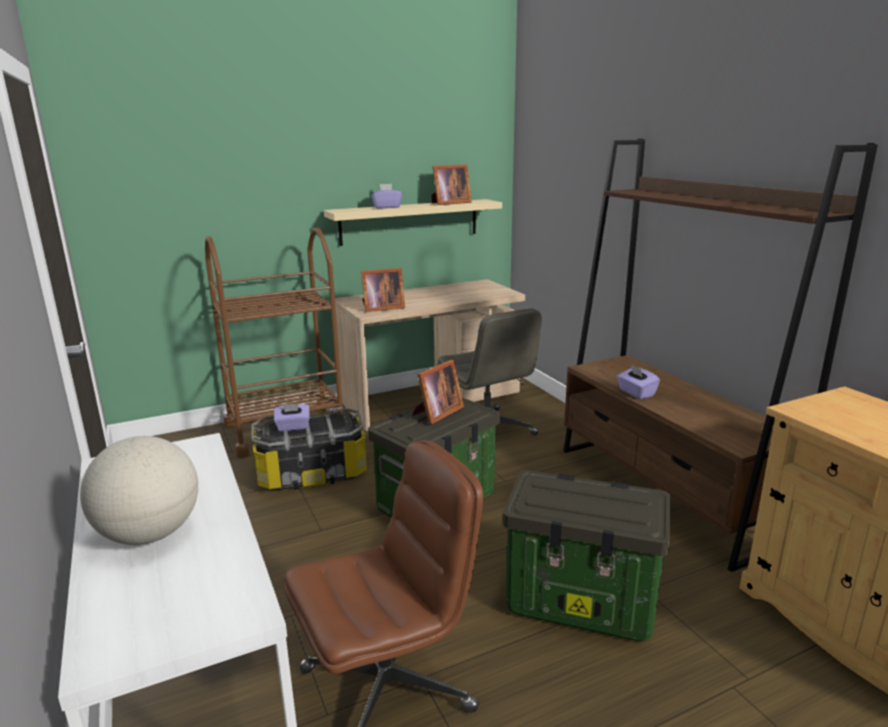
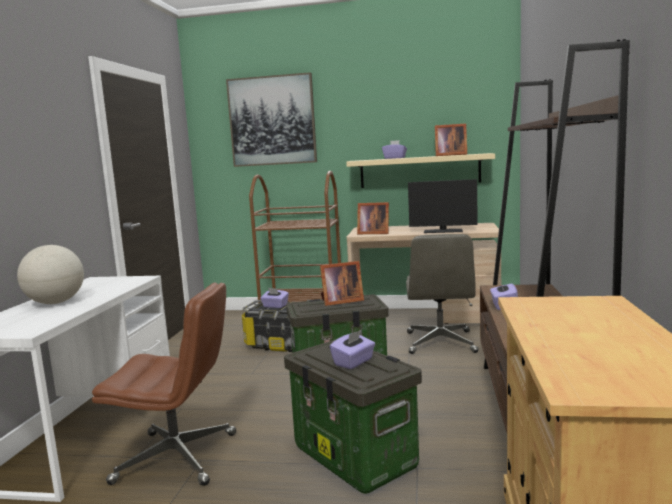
camera: 35 degrees right, 10 degrees down
(206, 150) = (272, 121): none -> picture
(461, 298) = (443, 231): none -> monitor
(599, 502) = (354, 362): none -> purple tissue box

